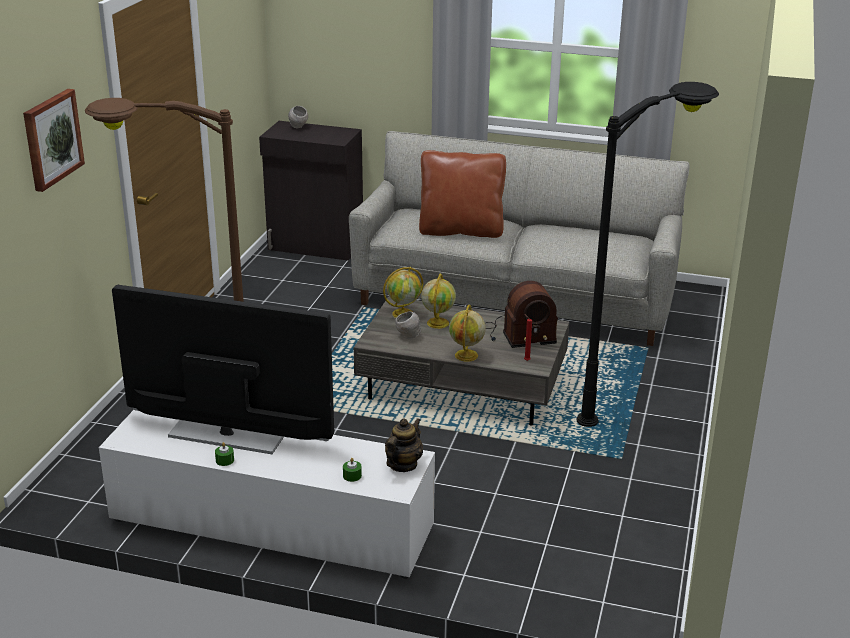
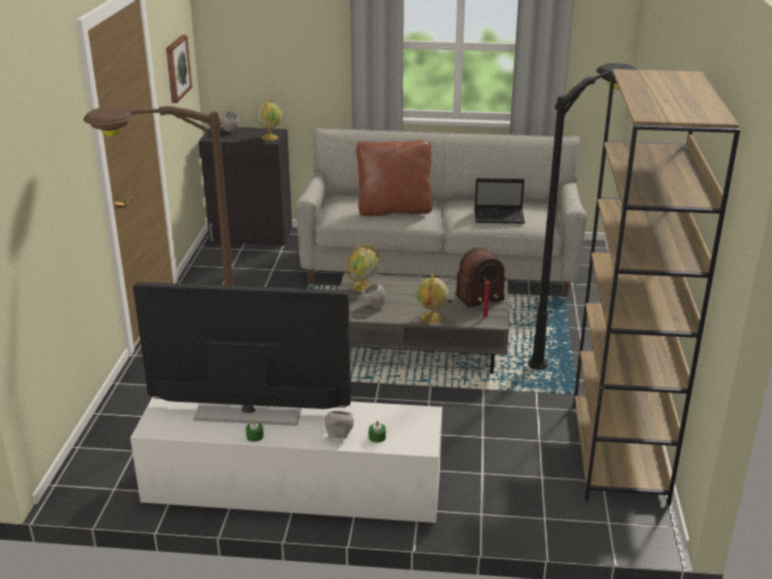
camera: 10 degrees left, 0 degrees up
(51, 139) = (49, 149): picture -> picture (177, 68)
(312, 470) = (339, 436): none -> grey bowl
(403, 465) = (419, 422): teapot -> none
(437, 323) = (396, 292): globe -> globe (269, 137)
(579, 248) = (500, 217): none -> laptop
(645, 528) = (619, 452): none -> brown bookcase

